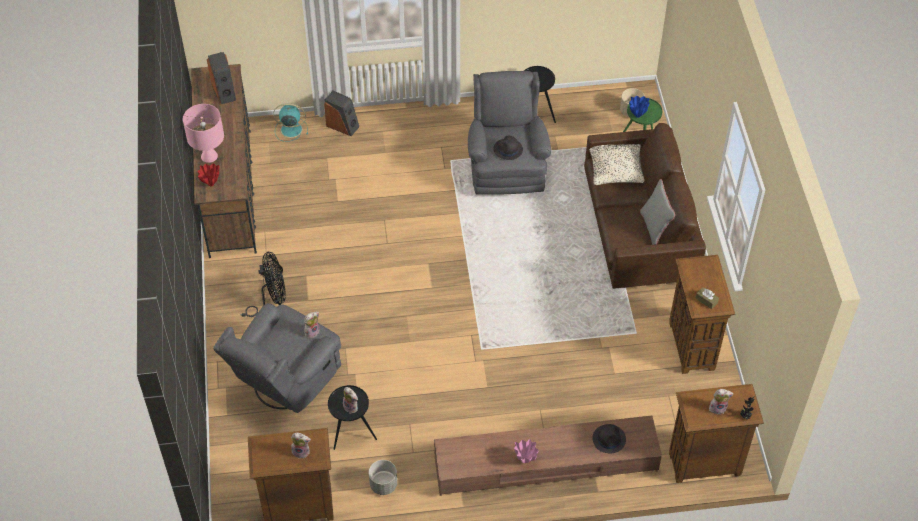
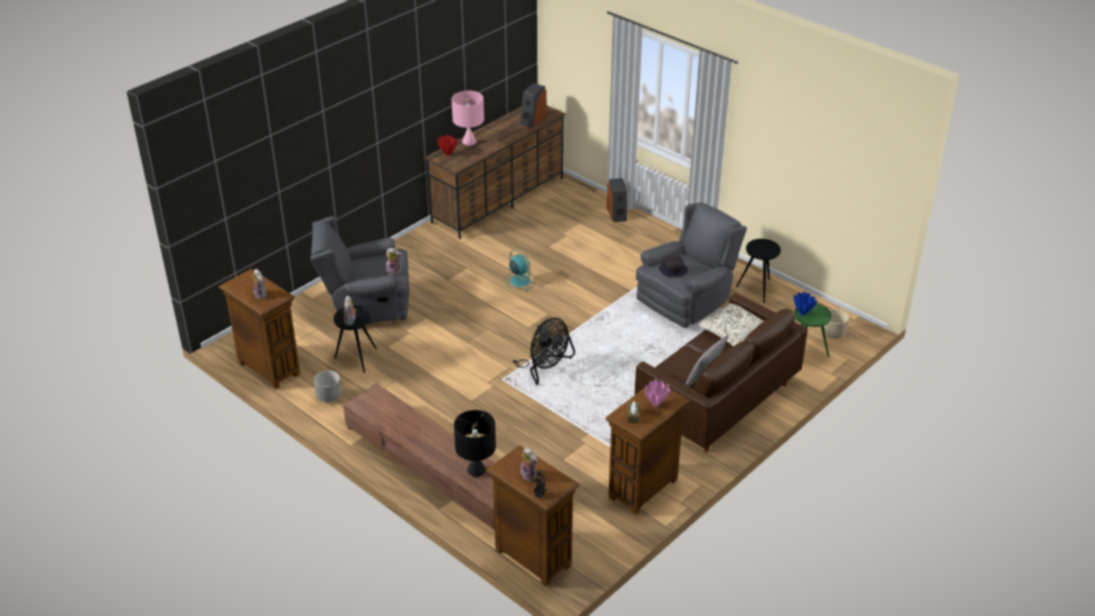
camera: 50 degrees right, 15 degrees down
(271, 301) = (427, 266): black fan -> black fan (544, 367)
(290, 129) = (582, 196): turquoise fan -> turquoise fan (519, 280)
(525, 461) = (406, 438): pink vase -> pink vase (656, 405)
(609, 439) = (476, 471): black hat -> black table lamp

